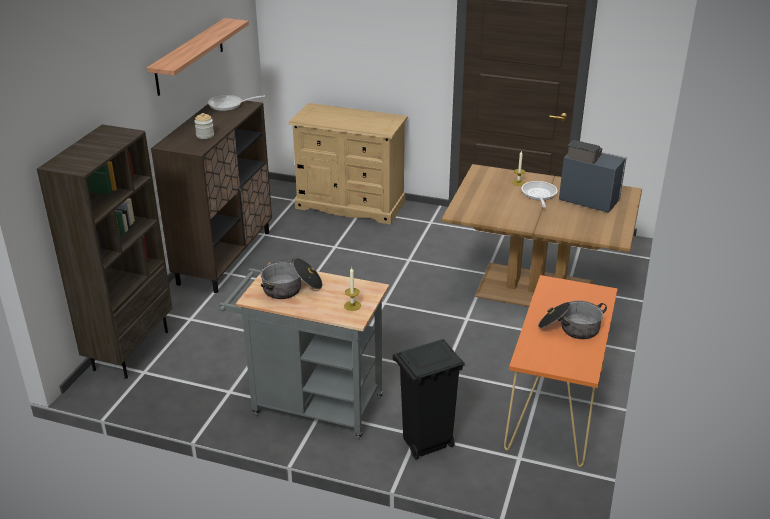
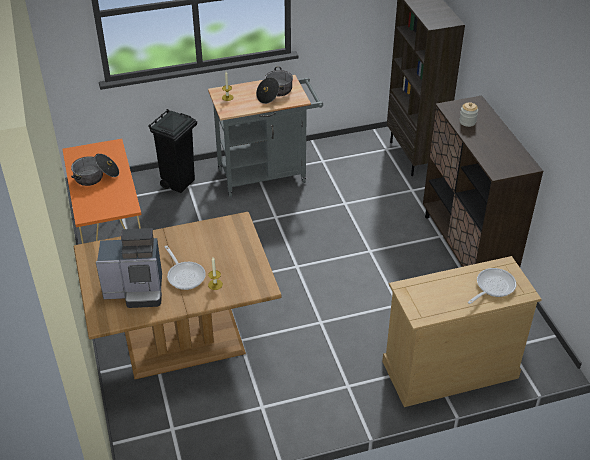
camera: 145 degrees right, 10 degrees up
(189, 56) = (539, 99): shelf -> none
(229, 105) = (512, 163): frying pan -> frying pan (492, 287)

